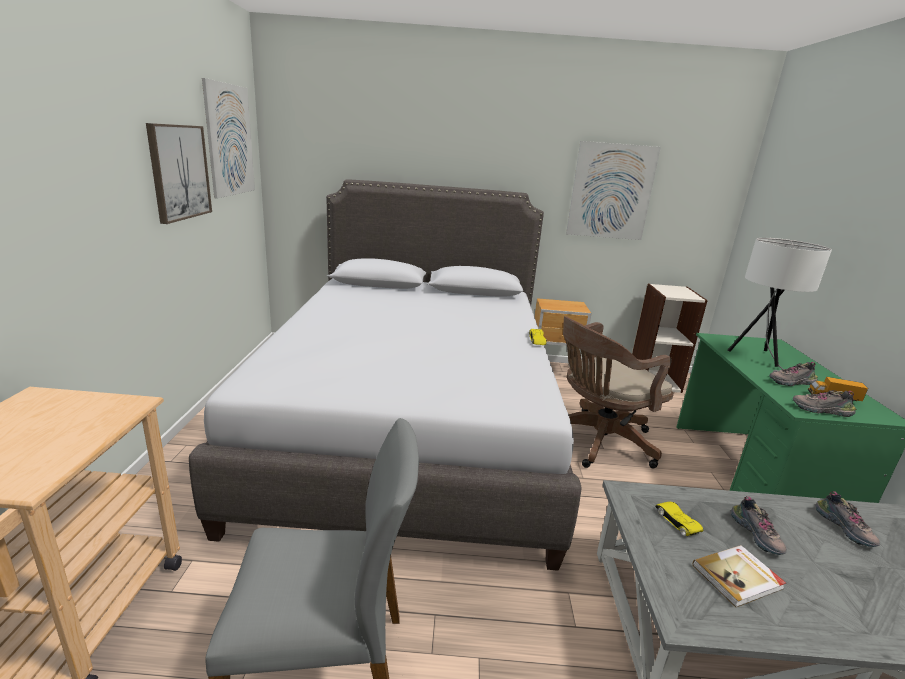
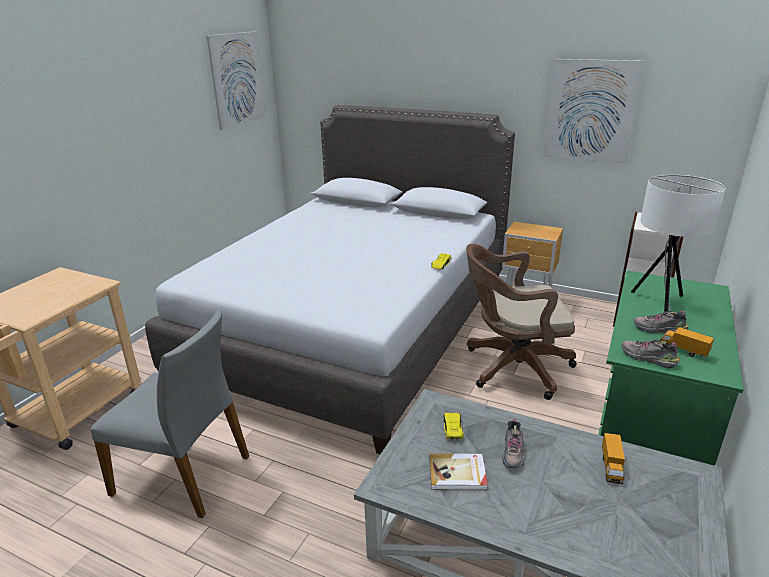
camera: 25 degrees right, 5 degrees up
(179, 172) = (183, 114): picture -> none
(845, 529) = (611, 467): shoe -> toy truck

